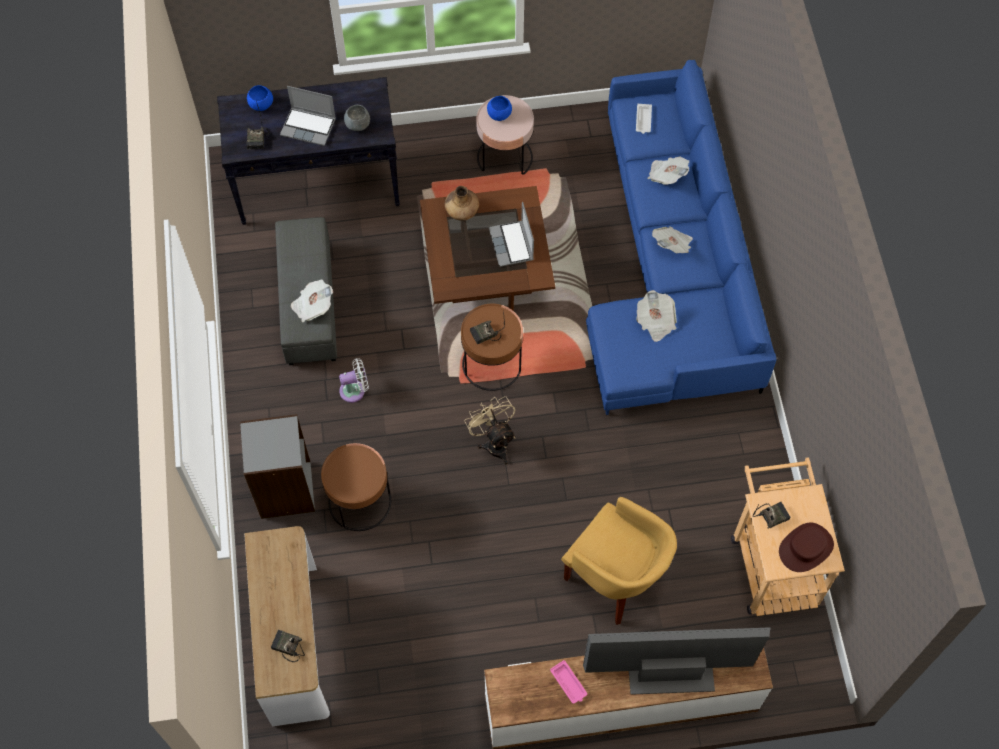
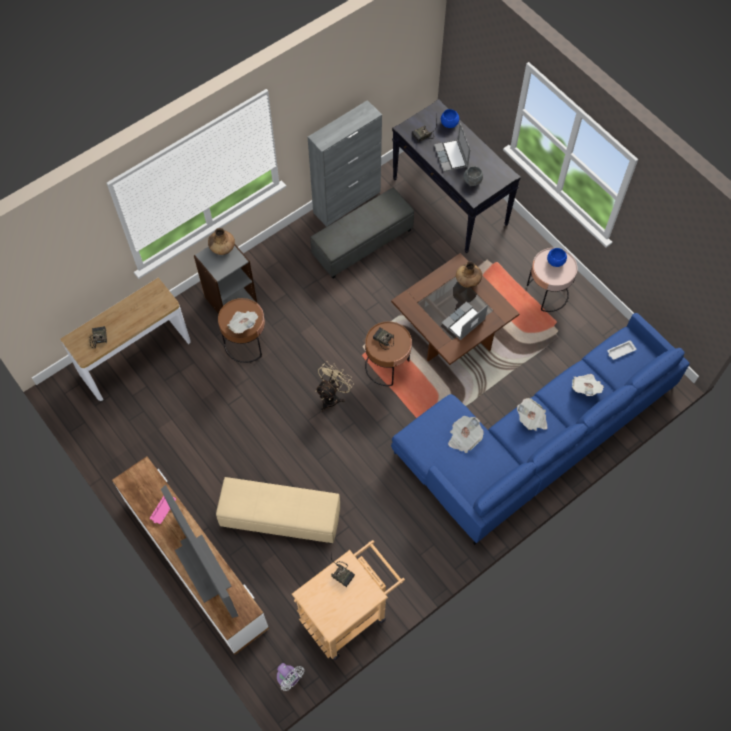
camera: 60 degrees right, 0 degrees up
(238, 289) = (347, 202): none -> grey cabinet
(257, 436) = (222, 248): none -> brown vase
(312, 306) = (346, 238): newspaper -> newspaper (243, 325)
(355, 390) = (319, 300): white fan -> white fan (289, 678)
(616, 577) = (280, 518): yellow armchair -> beige ottoman
(806, 548) = (331, 608): brown hat -> none

